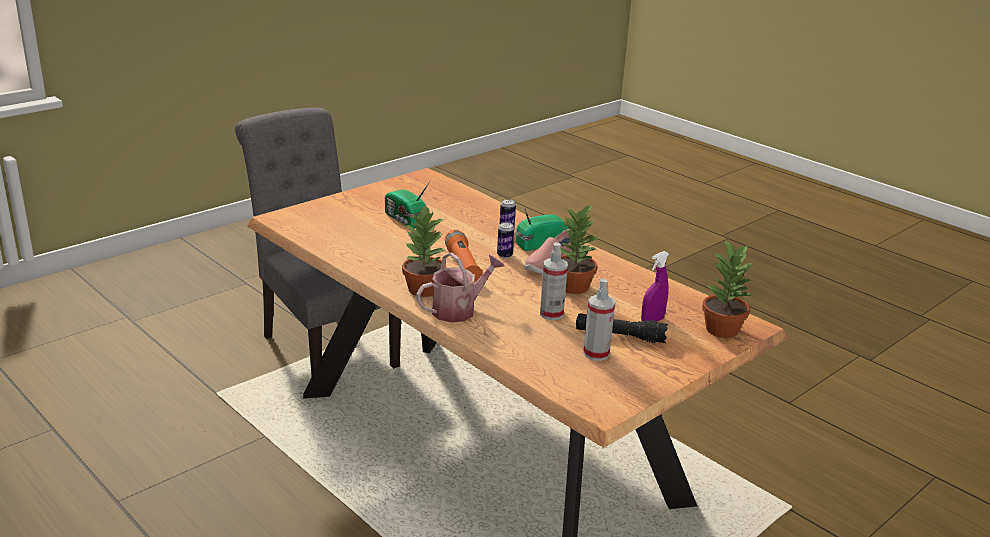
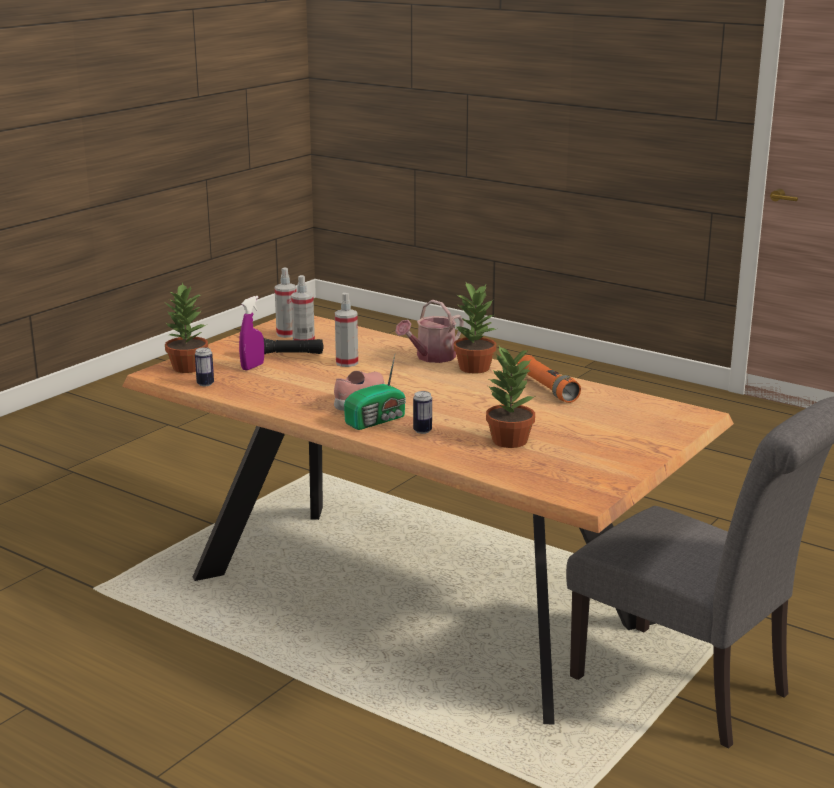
camera: 170 degrees right, 5 degrees down
(405, 220) = (552, 429): radio -> none
(462, 266) = (450, 390): orange flashlight -> orange flashlight (547, 389)
(504, 255) = (411, 404): can -> can (205, 384)
(574, 287) = (329, 384): potted plant -> potted plant (508, 440)
(616, 374) = (287, 334): none -> spray bottle

